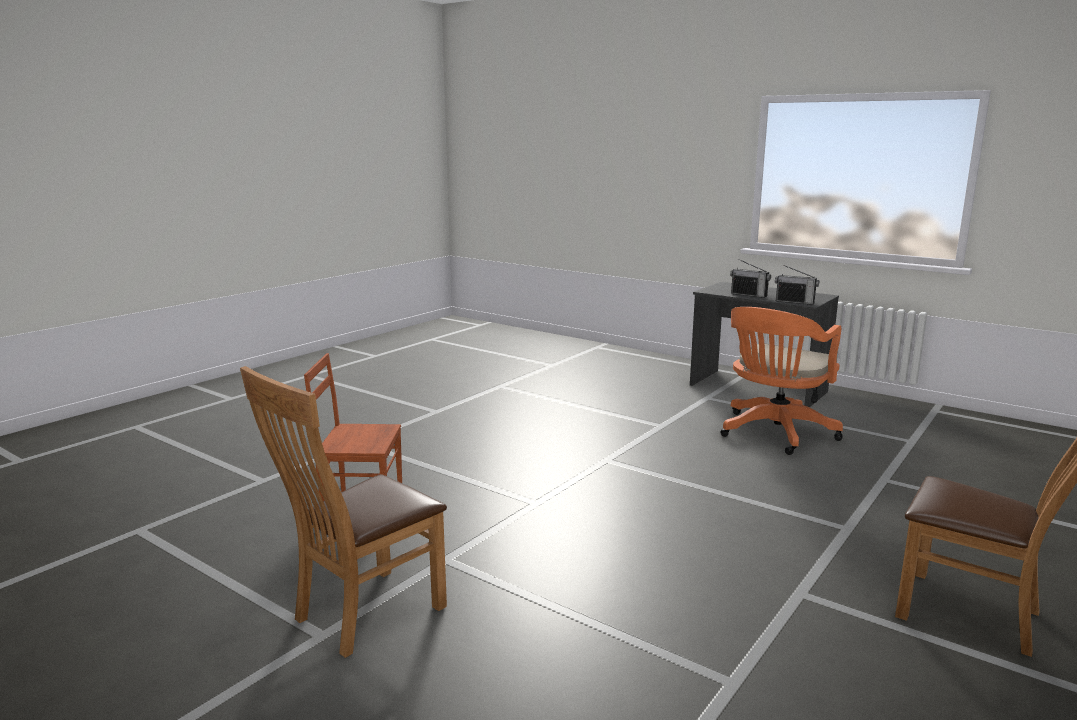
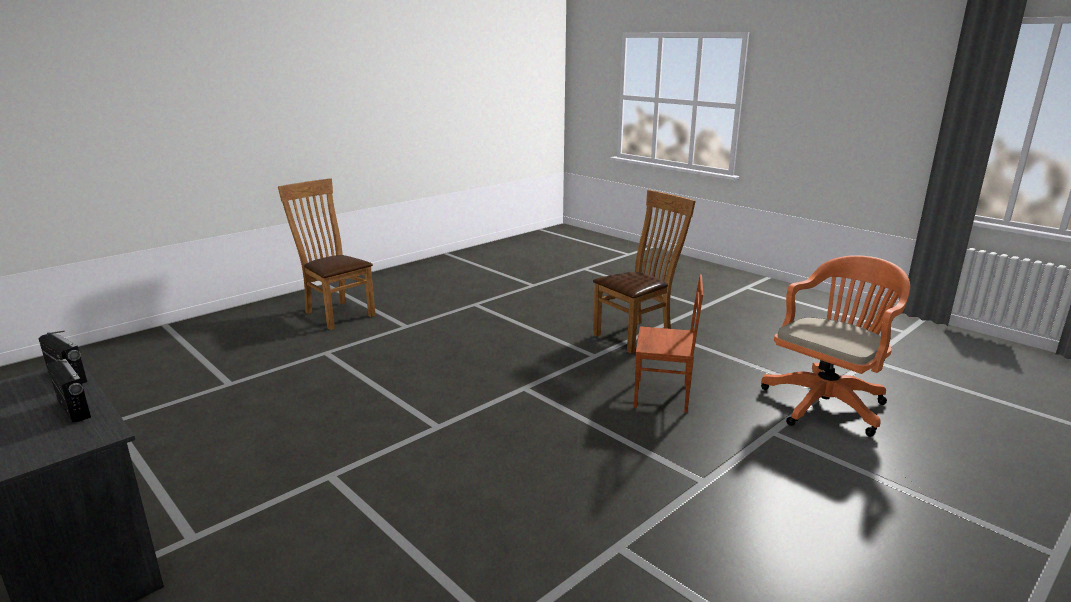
camera: 170 degrees left, 5 degrees up
(774, 434) = (225, 447): orange office chair -> orange office chair (827, 403)

